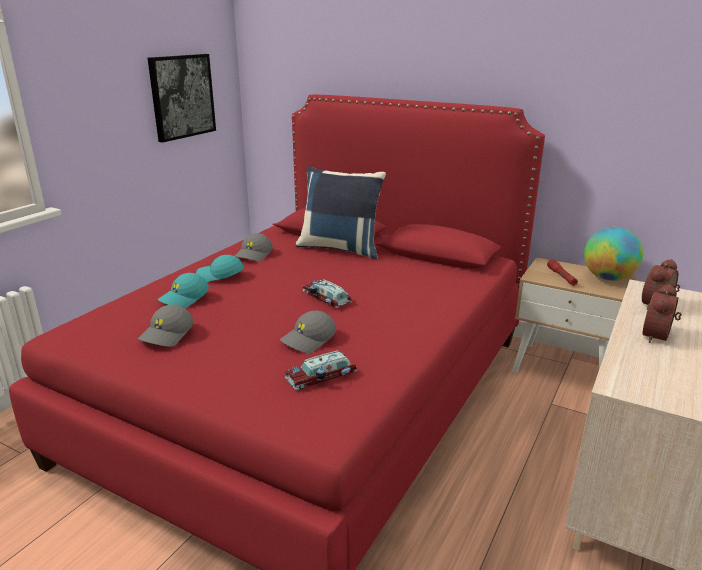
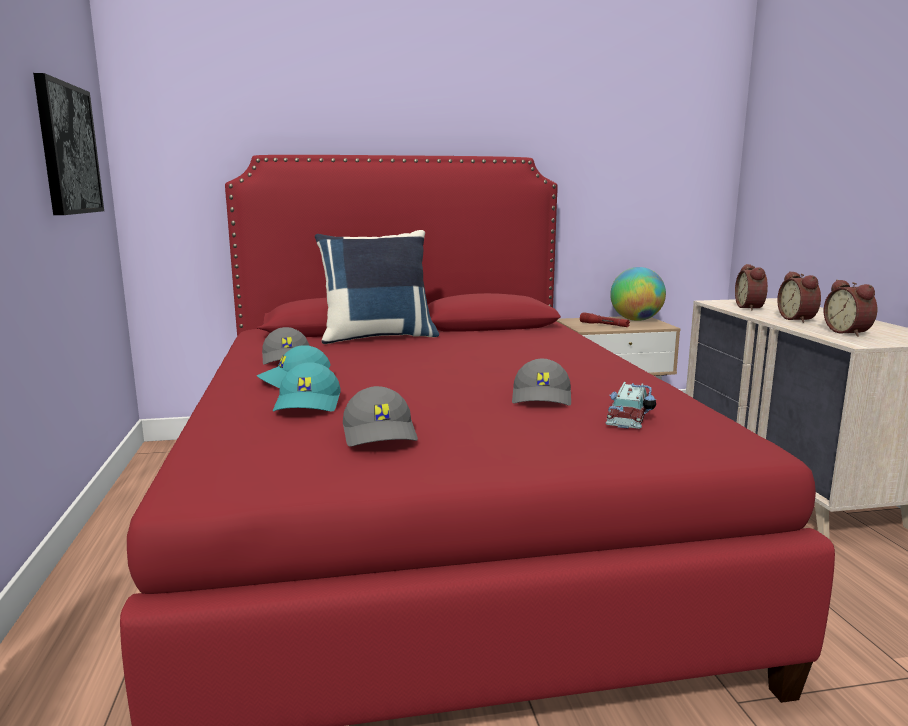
camera: 40 degrees left, 10 degrees down
(326, 298) = (473, 368): toy car -> none
(656, 371) = (849, 332): none -> alarm clock

